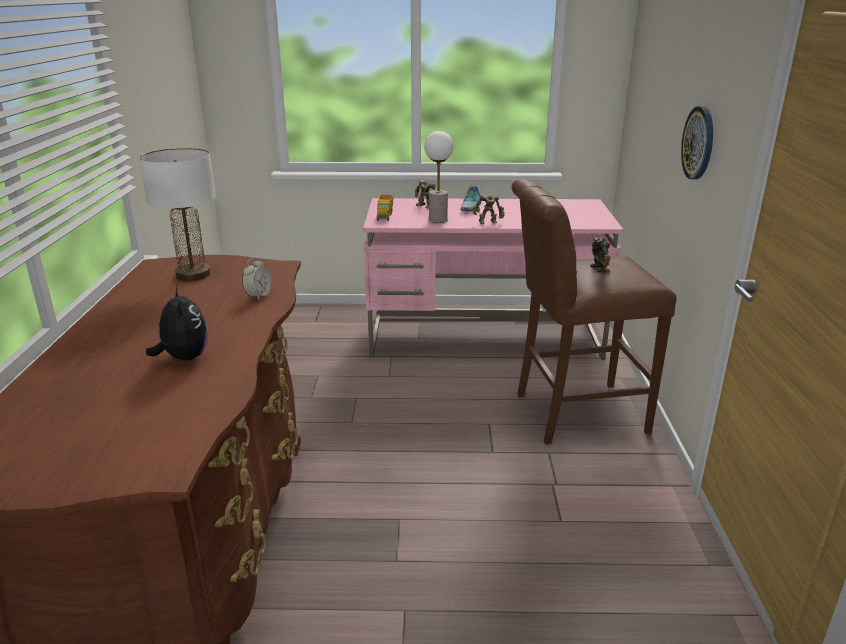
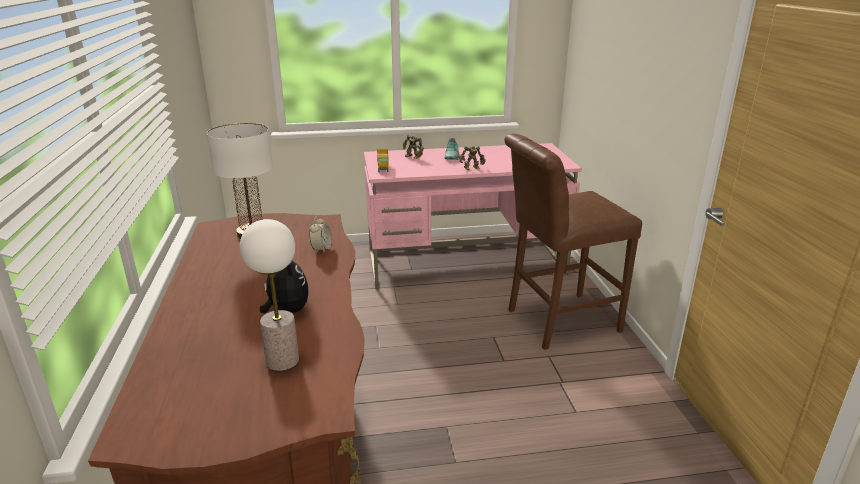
camera: 10 degrees left, 0 degrees up
(438, 220) = (429, 168): table lamp -> table lamp (282, 361)
(601, 268) = (580, 203): toy robot -> none
(699, 143) = (653, 99): wall clock -> none

